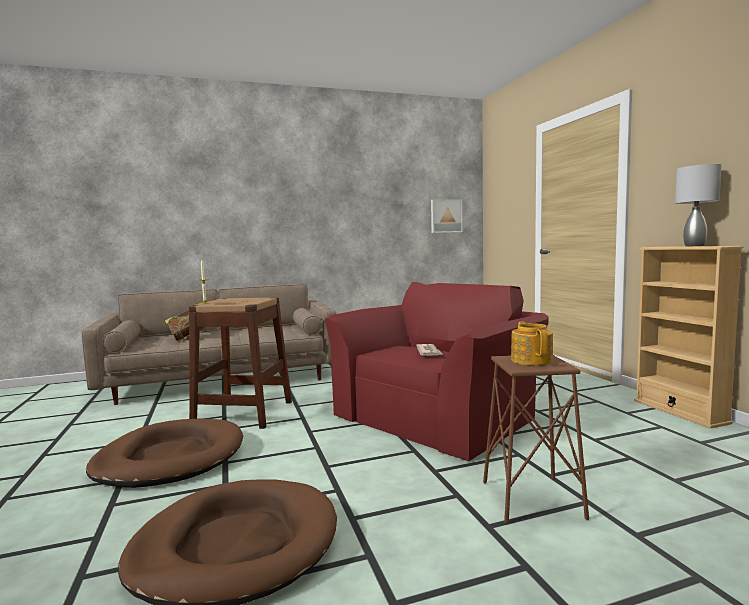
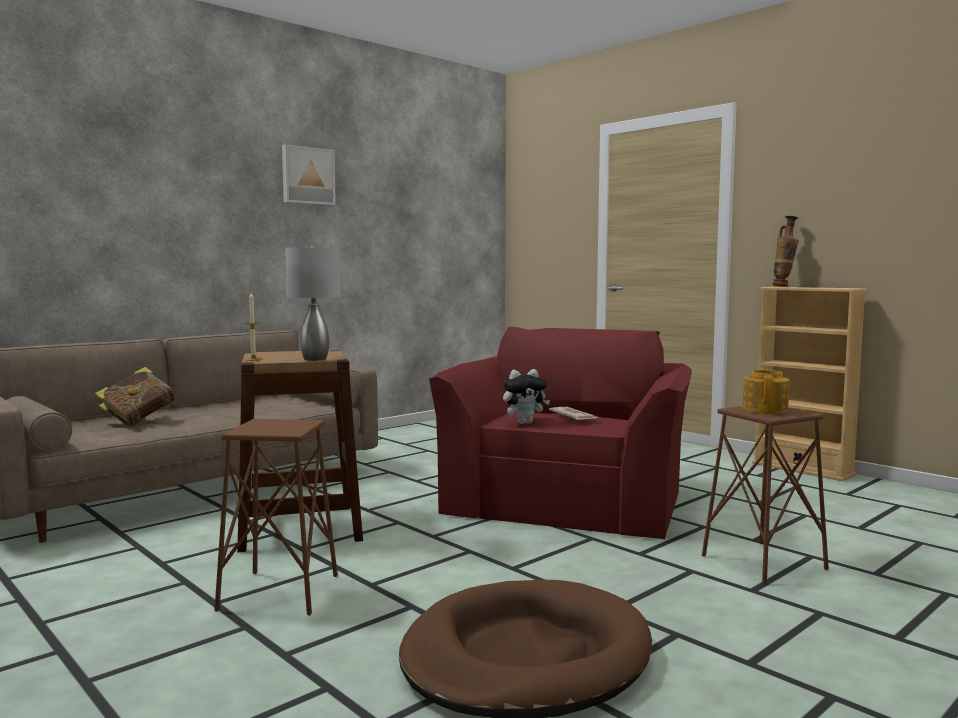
camera: 25 degrees left, 0 degrees up
(170, 458) = (279, 593): brown dog bed -> brown stool
(388, 355) = (524, 423): none -> plush toy
(445, 216) = (463, 234): picture -> picture (307, 176)
(531, 360) = (765, 409): teapot -> teapot turned 45 degrees clockwise
(665, 246) = (784, 286): none -> vase
(695, 246) = (819, 287): grey table lamp -> grey table lamp (316, 359)

